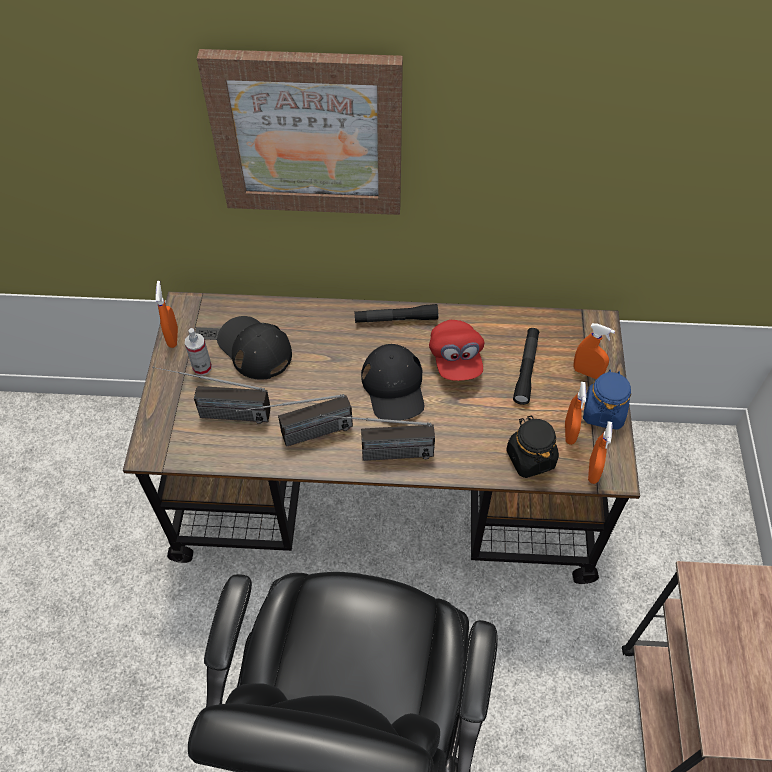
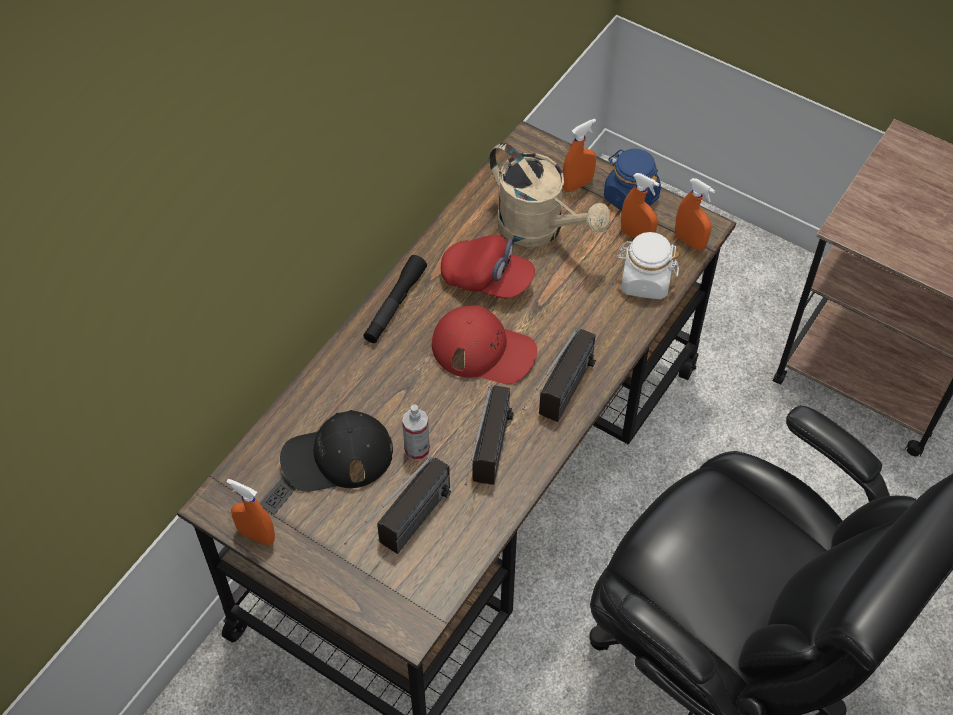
camera: 60 degrees left, 0 degrees up
(202, 367) = (326, 522): spray bottle -> spray bottle (417, 450)
(308, 133) = (269, 177): picture -> none
(394, 387) = (484, 350): black cap -> red cap
(526, 369) = (540, 229): black flashlight -> beige watering can
(530, 458) = (645, 281): black jar -> white jar

